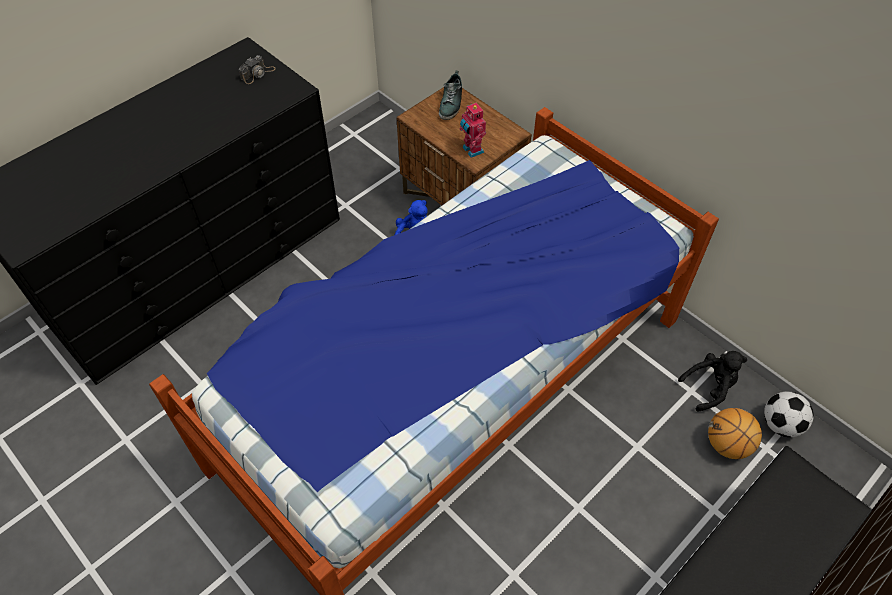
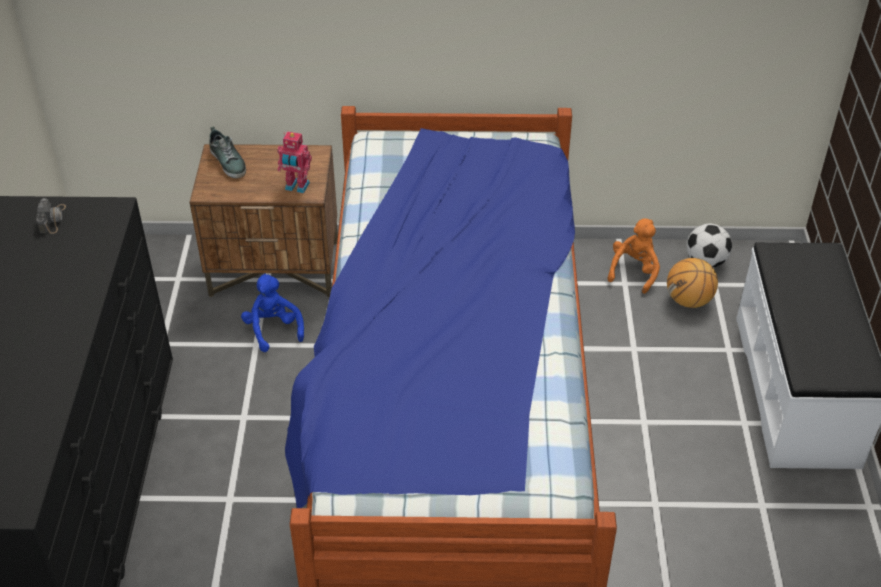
camera: 45 degrees left, 10 degrees down
(709, 387) = (634, 271): black plush toy -> orange plush toy

